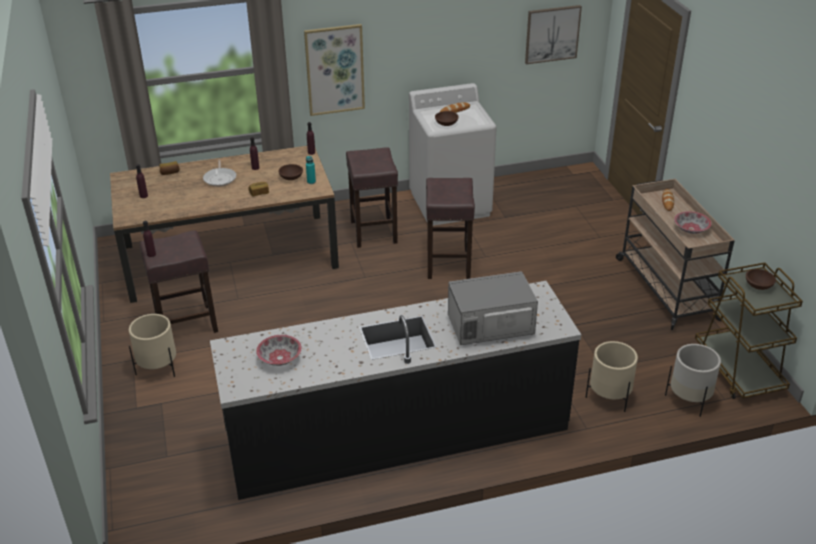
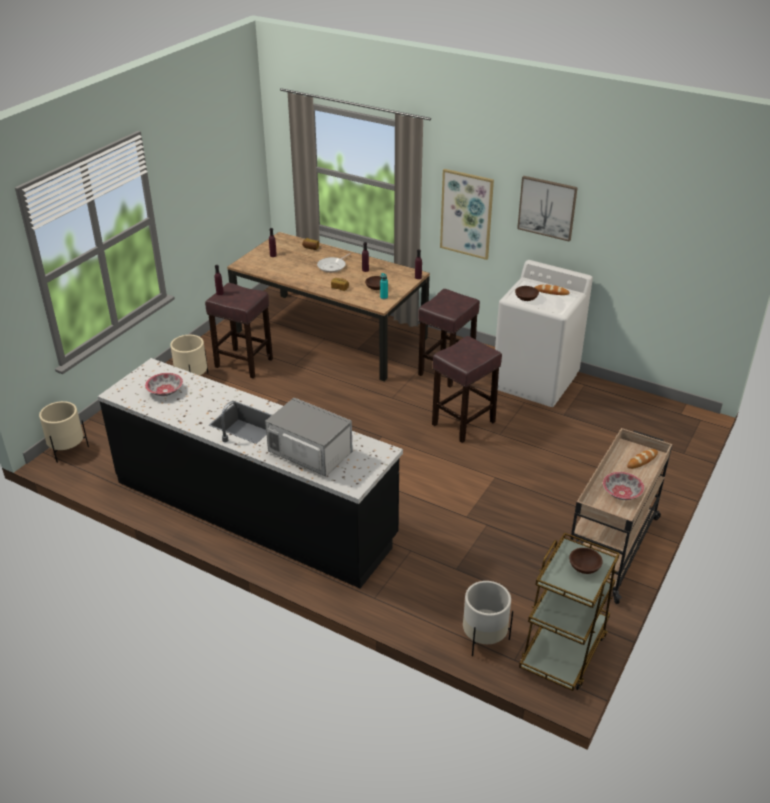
camera: 45 degrees right, 0 degrees up
(552, 34) = (686, 256): picture -> picture (547, 207)
(609, 397) = (426, 590): beige planter -> beige planter (67, 450)

